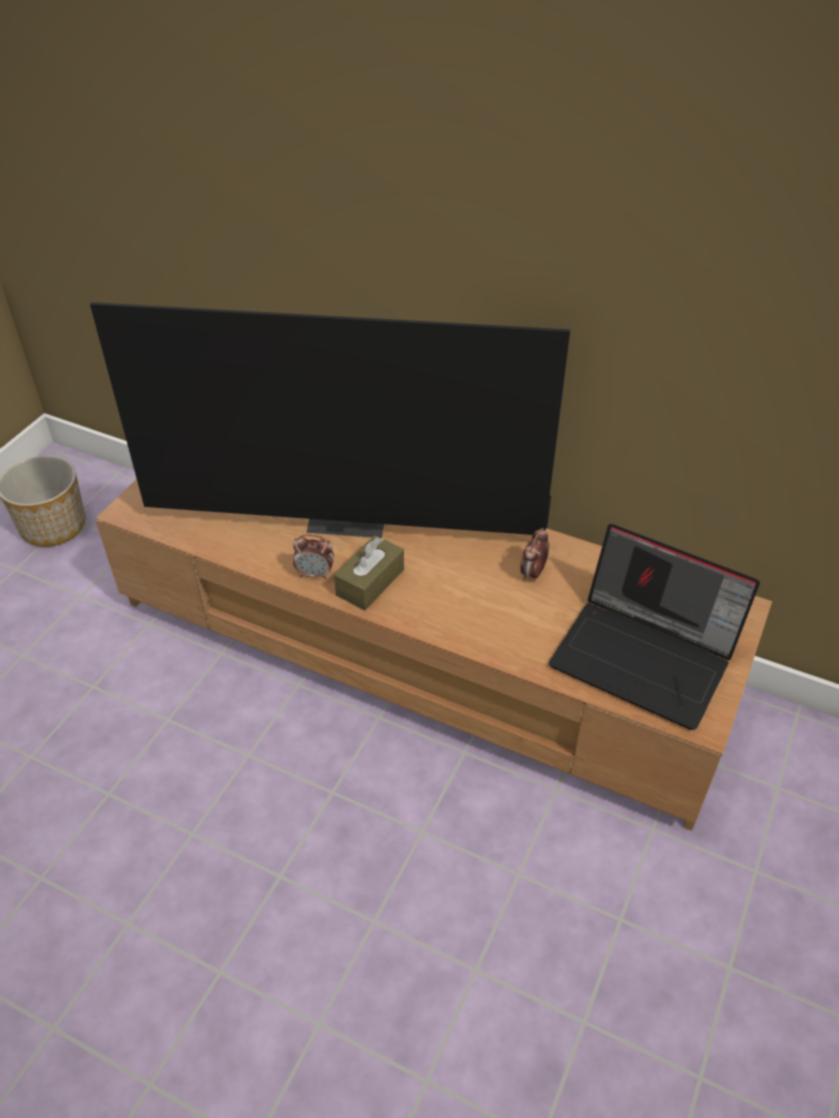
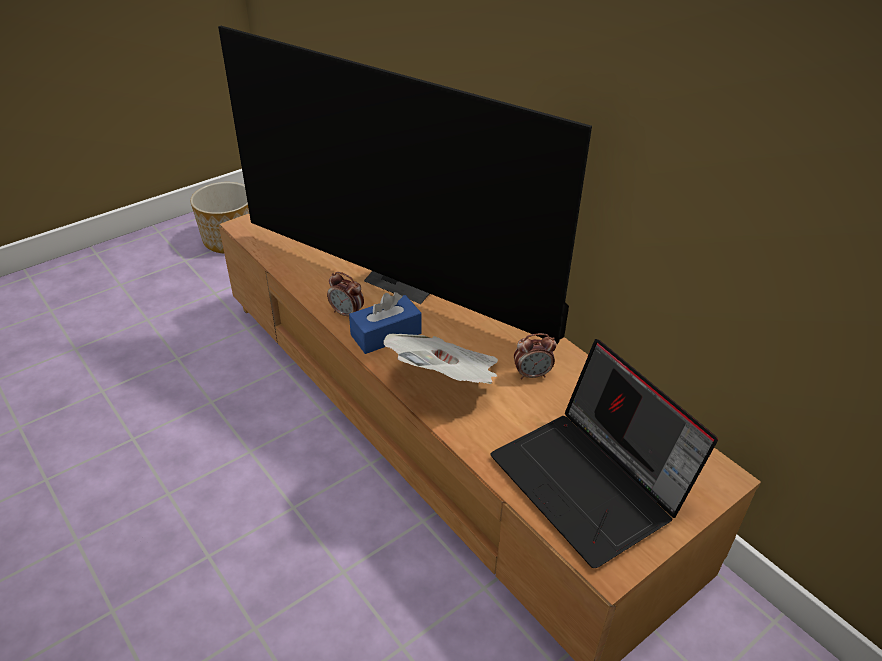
camera: 25 degrees right, 5 degrees down
(370, 582) = (386, 334): brown tissue box -> blue tissue box
(459, 608) = (446, 380): none -> newspaper
(533, 573) = (532, 374): alarm clock -> alarm clock turned 150 degrees counterclockwise

